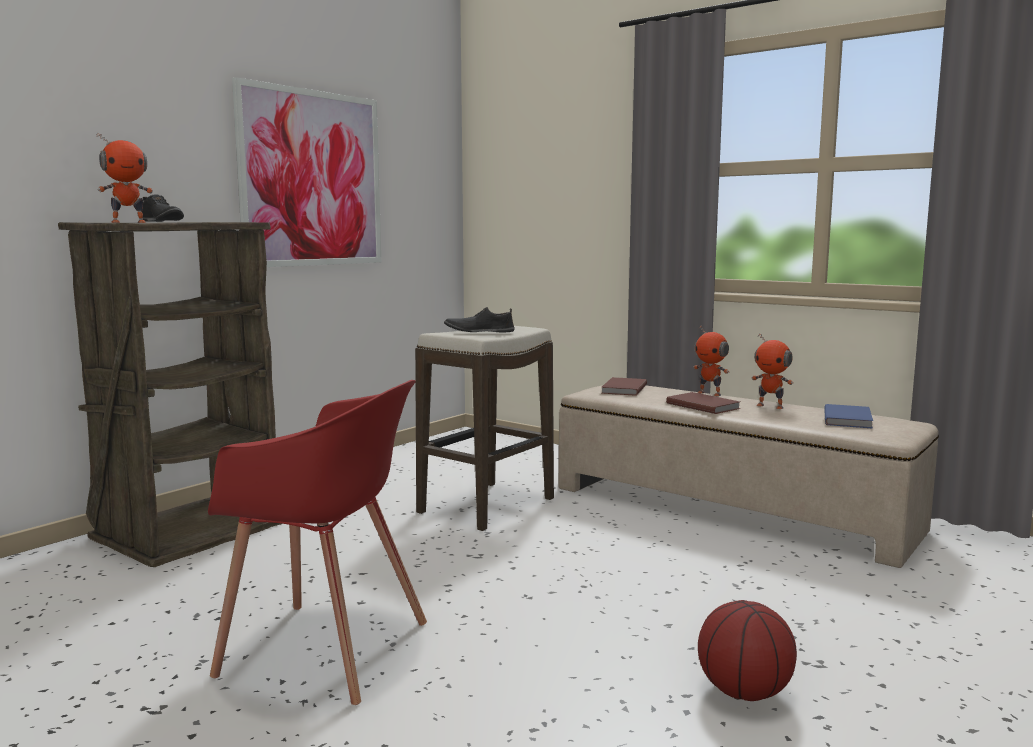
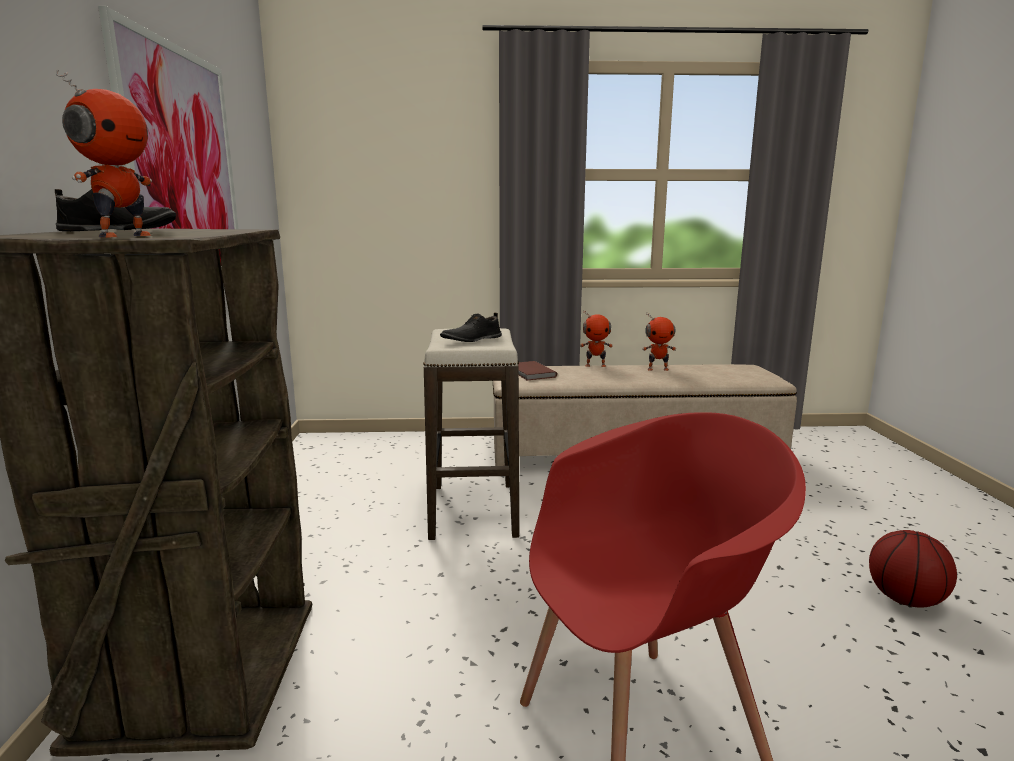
camera: 40 degrees left, 5 degrees up
(703, 405) = (621, 377): brown book -> none
(849, 419) = (721, 370): blue book -> none

